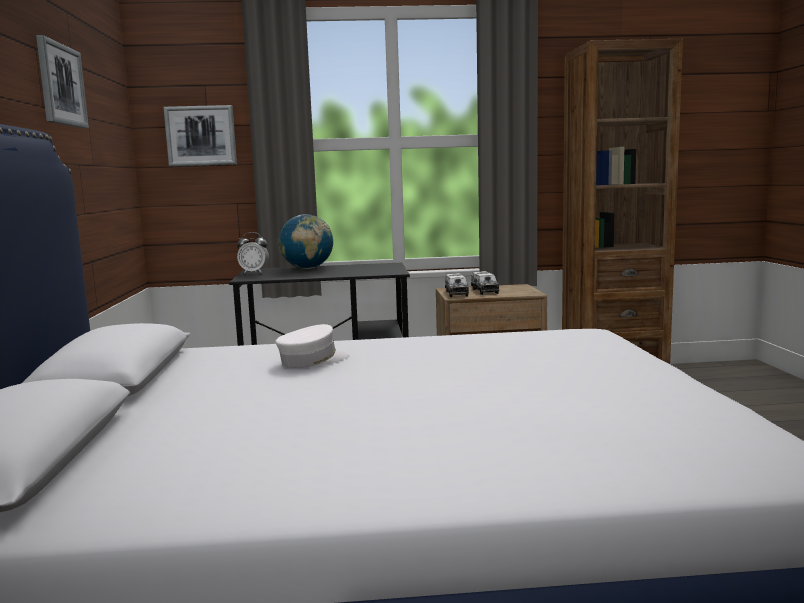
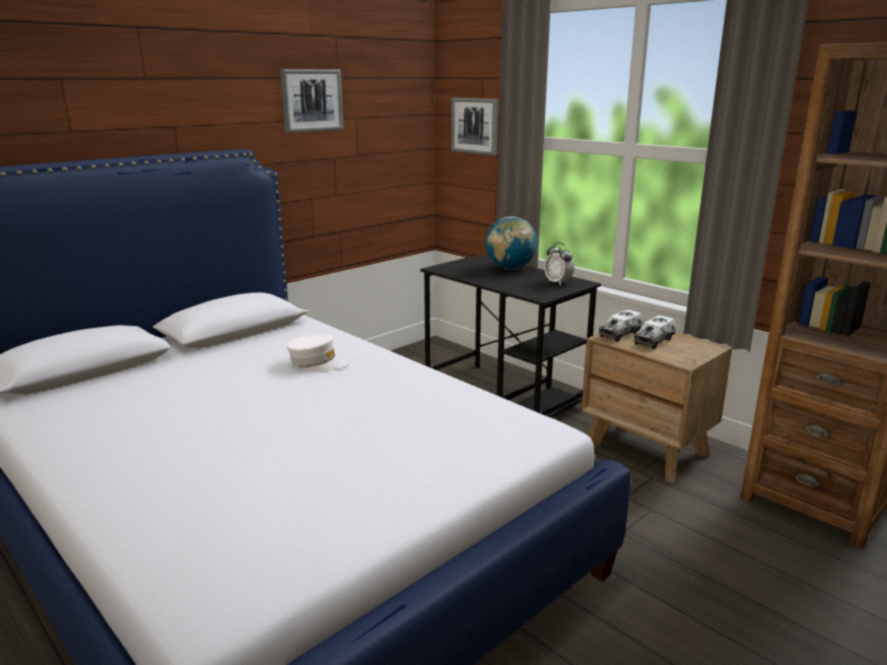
camera: 50 degrees right, 10 degrees up
(254, 272) = (465, 262): alarm clock -> alarm clock (558, 282)

